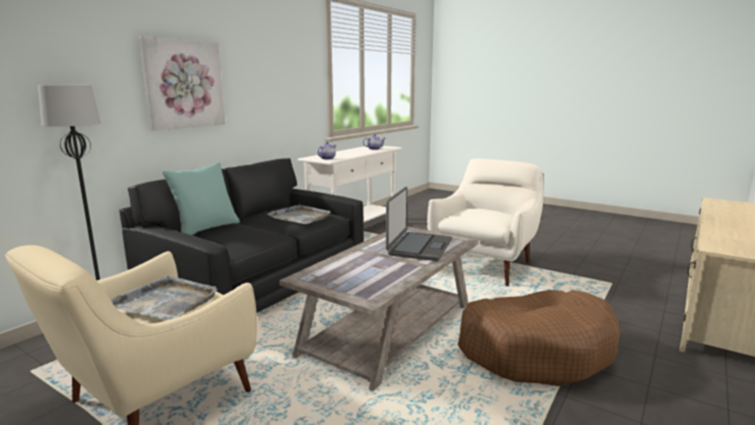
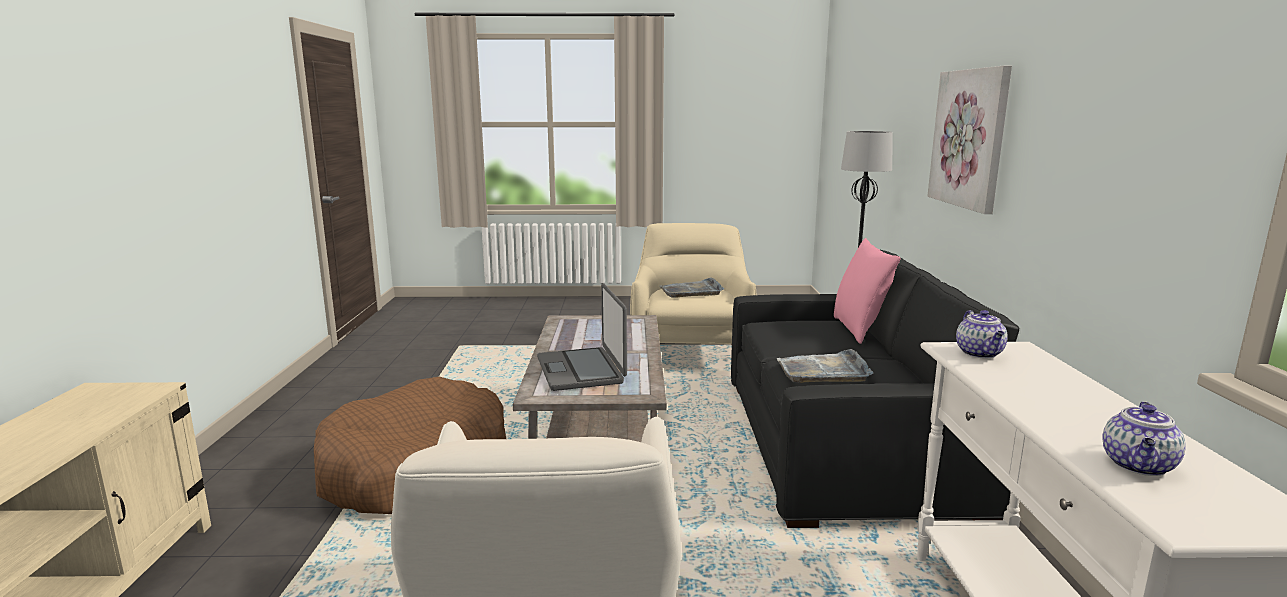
camera: 145 degrees right, 0 degrees up
(206, 229) = (859, 330): turquoise pillow -> pink pillow

